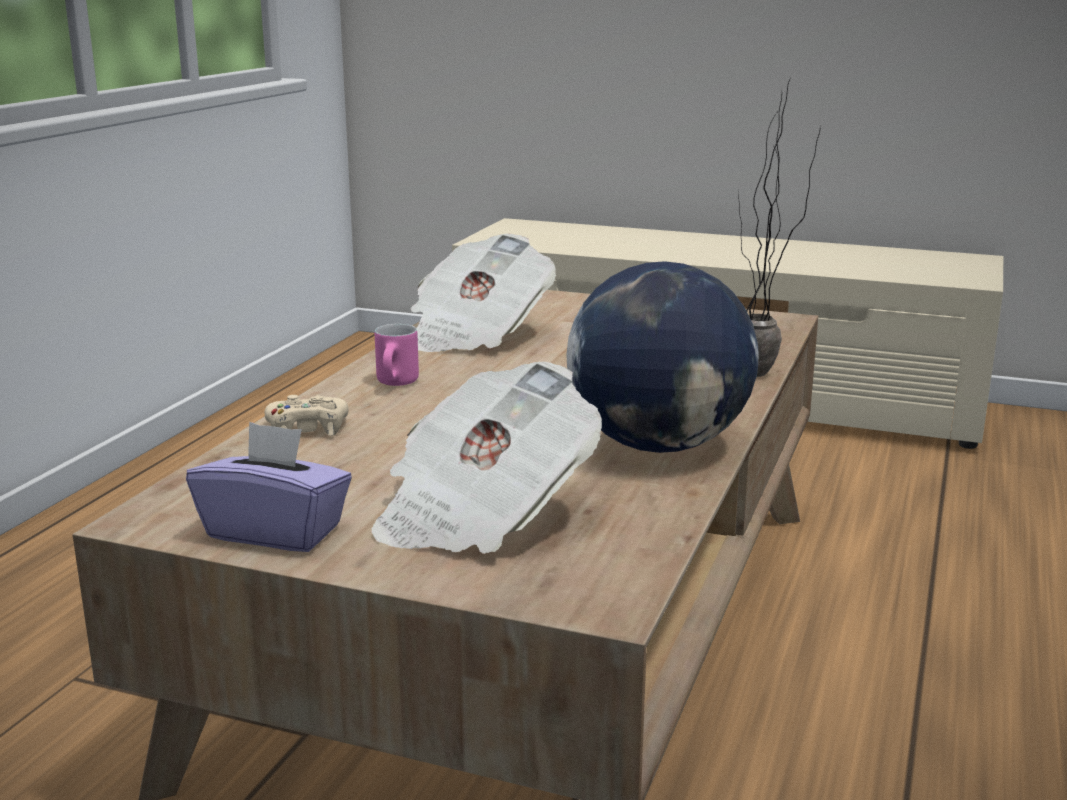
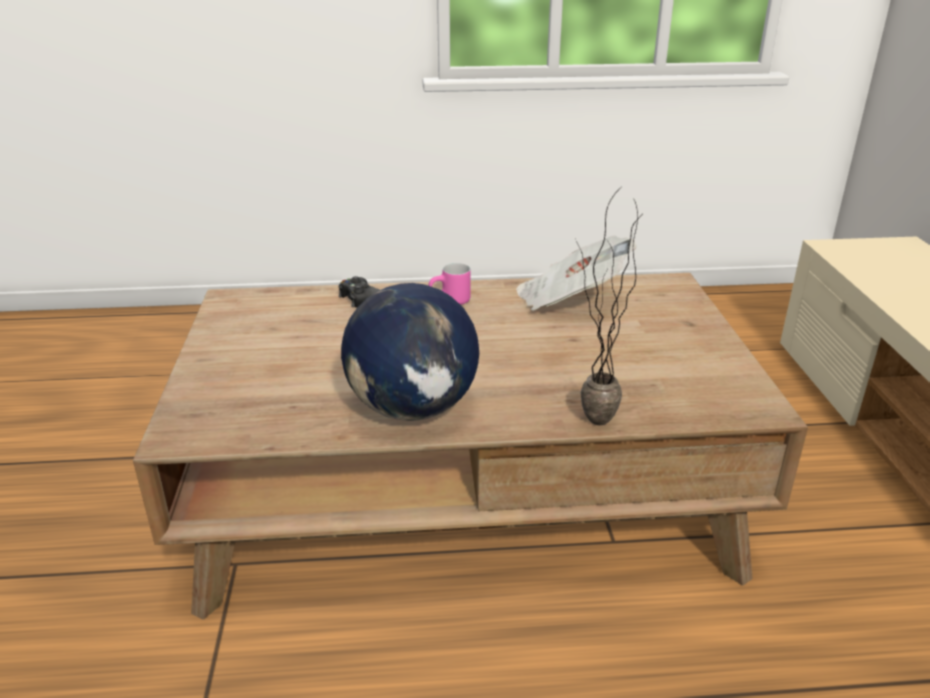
camera: 65 degrees right, 10 degrees up
(275, 531) = (226, 330): purple tissue box -> none
(307, 428) = (361, 298): beige game controller -> black game controller
(481, 514) = (272, 375): newspaper -> none

